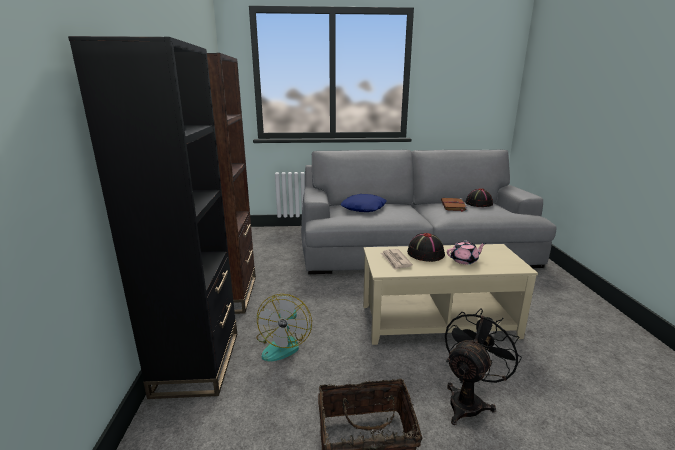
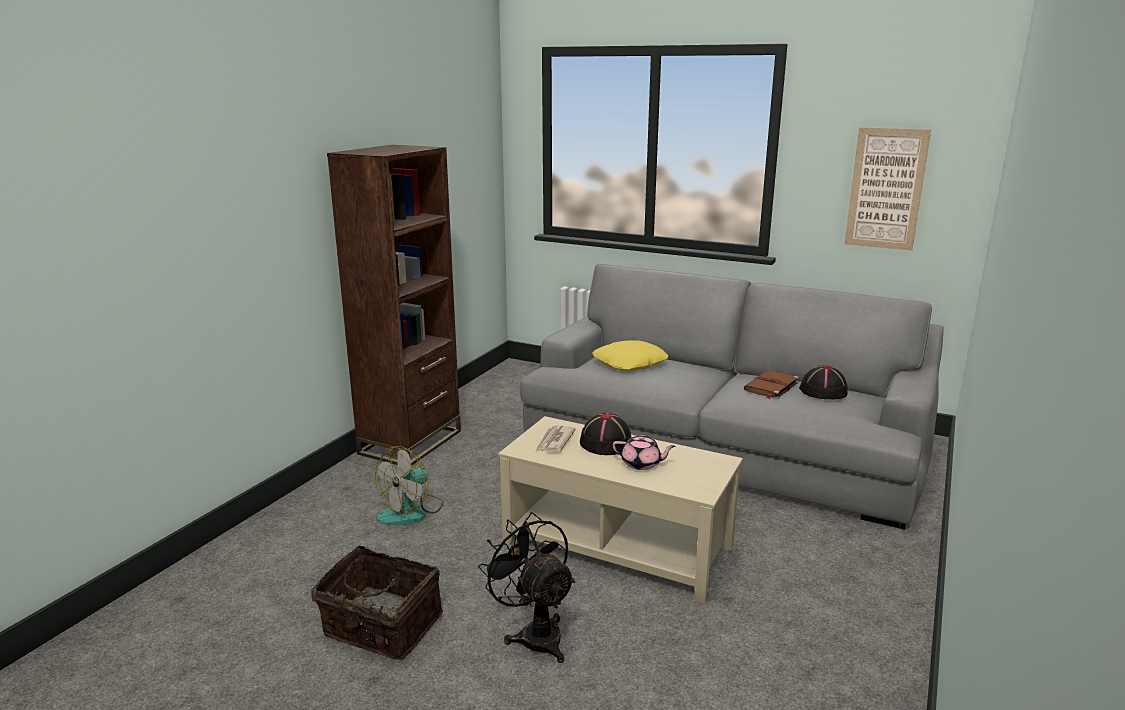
camera: 30 degrees right, 0 degrees up
(197, 363) = (317, 502): black bookcase -> none
(364, 208) = (630, 363): blue pillow -> yellow pillow
(468, 92) = (886, 189): none -> picture
(469, 401) = (535, 633): black fan -> black fan turned 105 degrees counterclockwise

